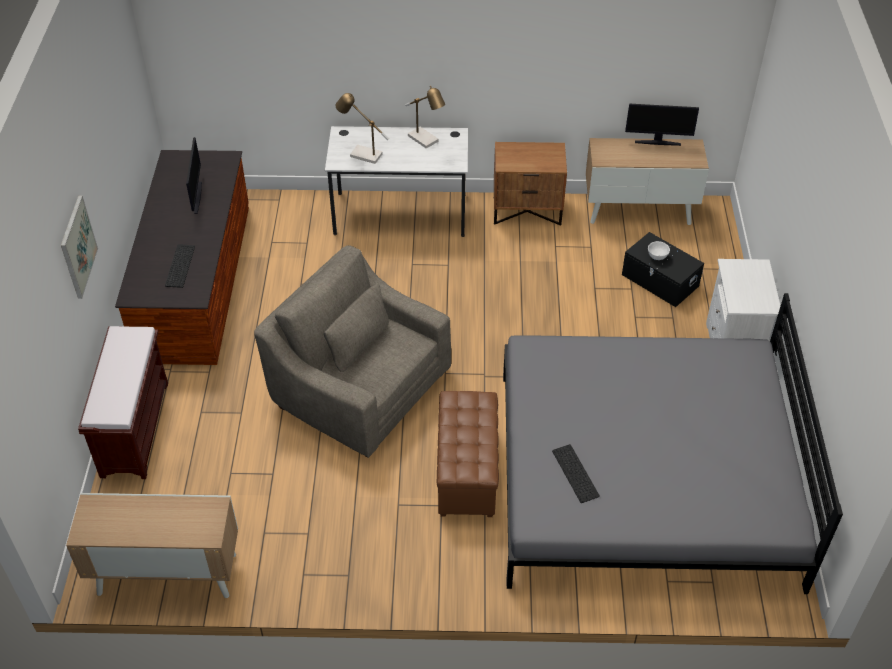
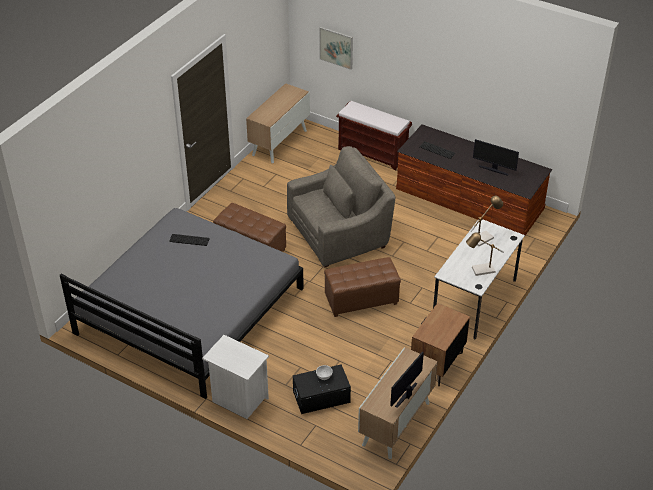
camera: 120 degrees right, 5 degrees down
(78, 247) = (413, 67): picture -> picture (336, 47)
(480, 309) = (361, 301): none -> brown ottoman

